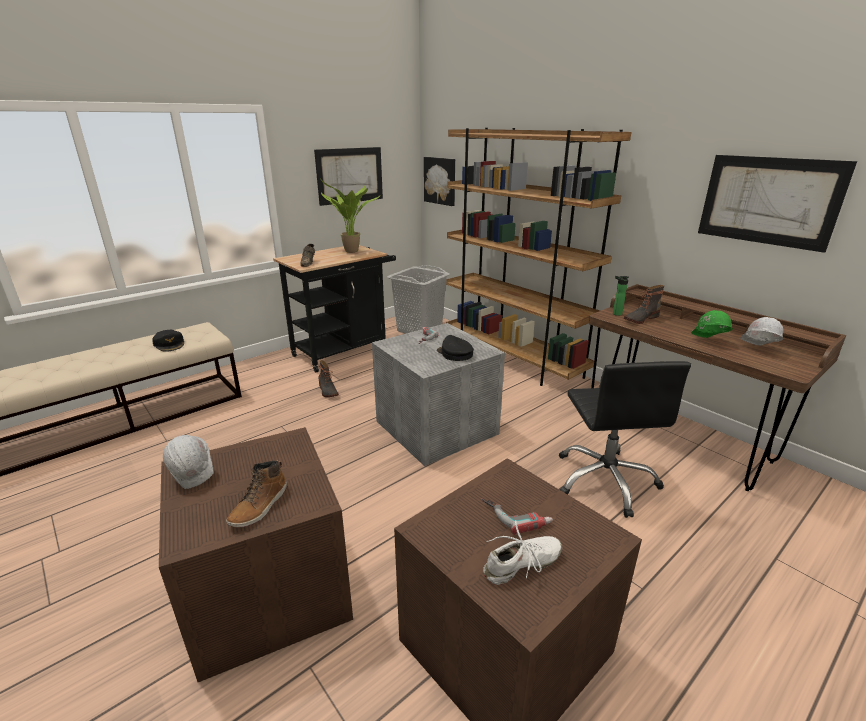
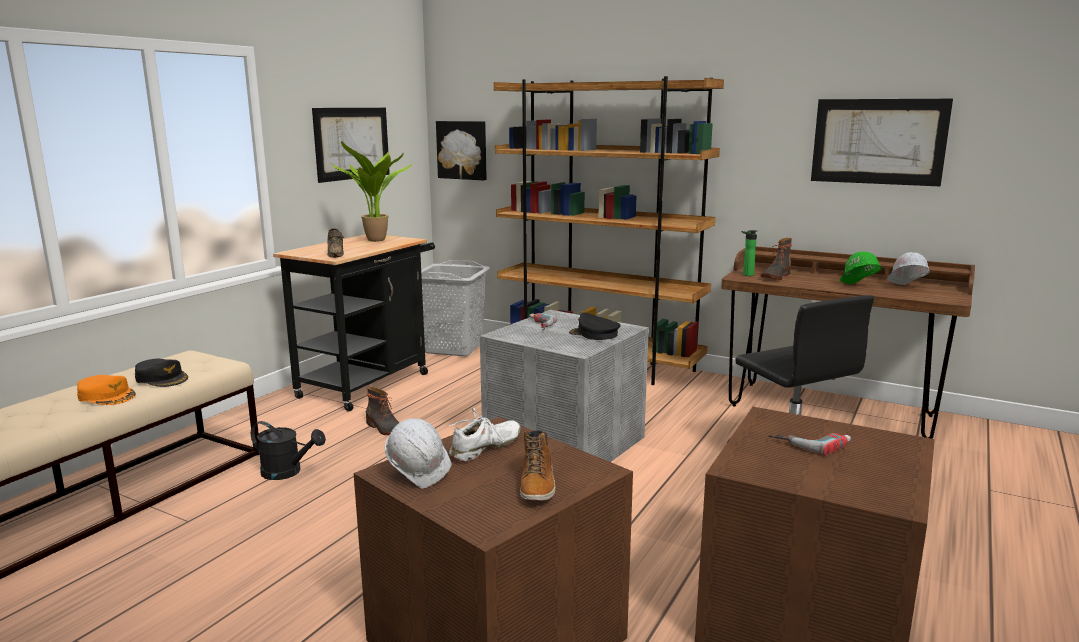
camera: 20 degrees left, 10 degrees down
(129, 353) = (107, 396): none -> orange cap
(245, 415) = (287, 472): none -> black watering can
(522, 565) = (857, 474): white shoe -> white shoe (486, 448)

